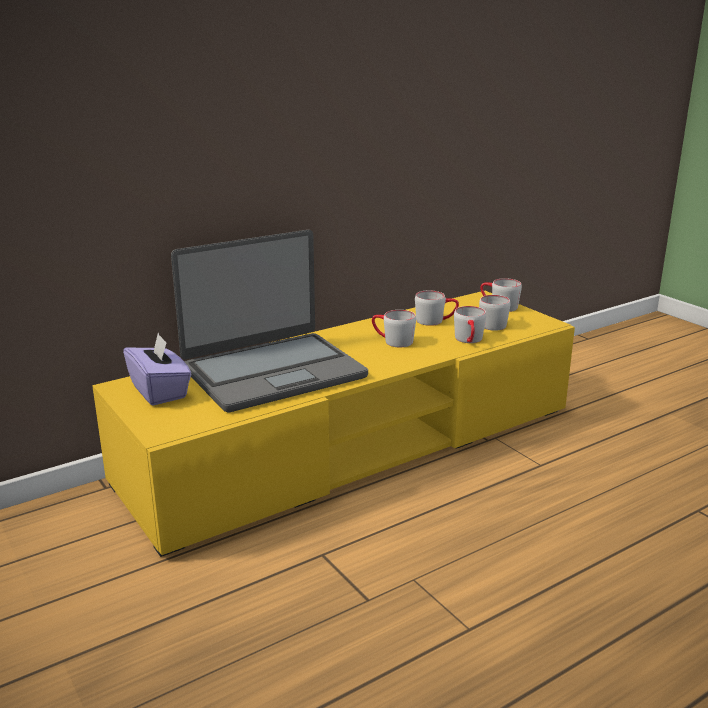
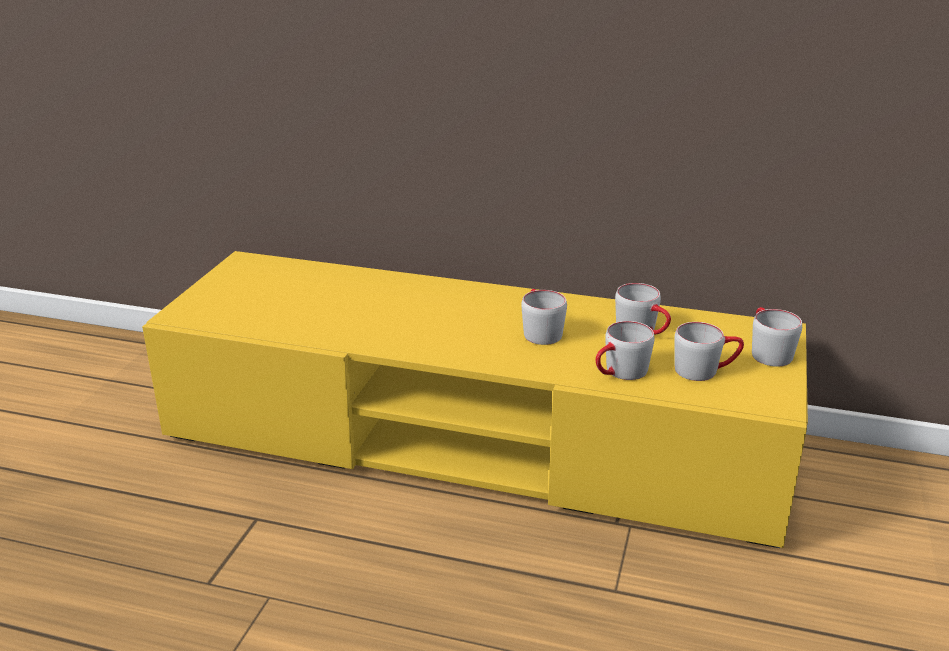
camera: 50 degrees right, 5 degrees up
(160, 391) = (257, 279): purple tissue box -> none
(272, 372) = (364, 306): laptop -> none

